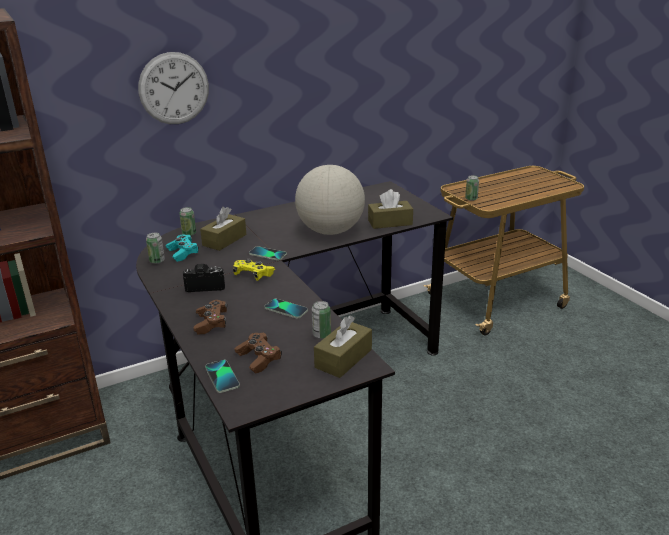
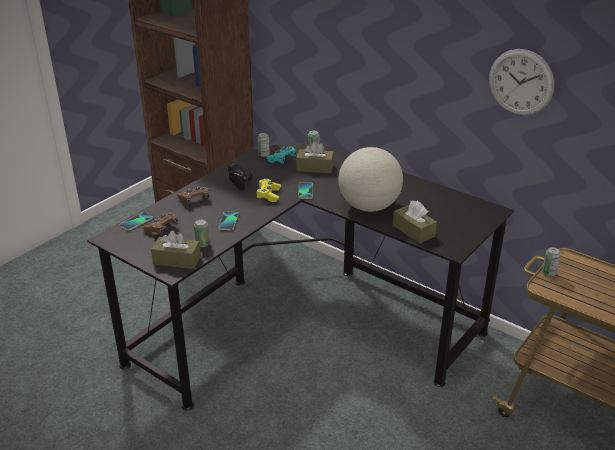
camera: 65 degrees right, 5 degrees up
(174, 88) = (339, 38): wall clock -> wall clock (520, 82)

